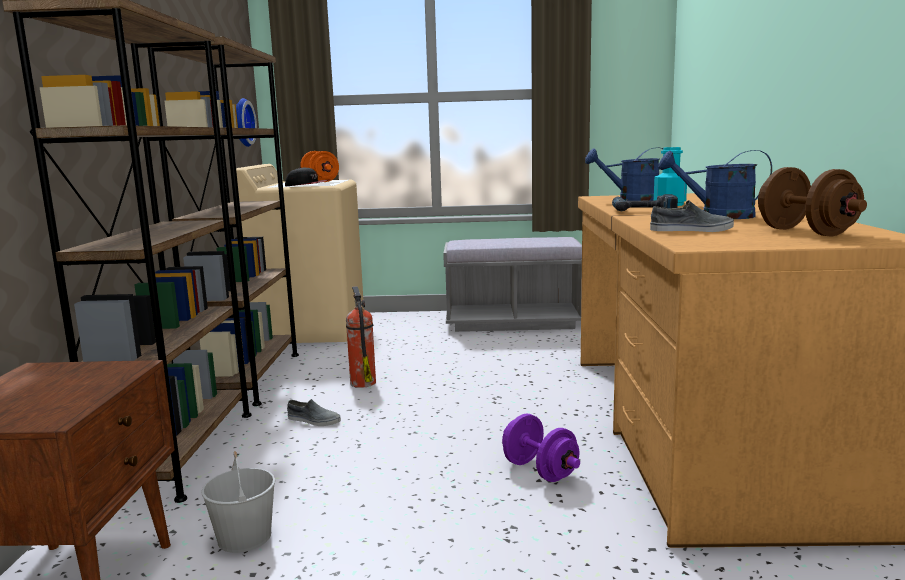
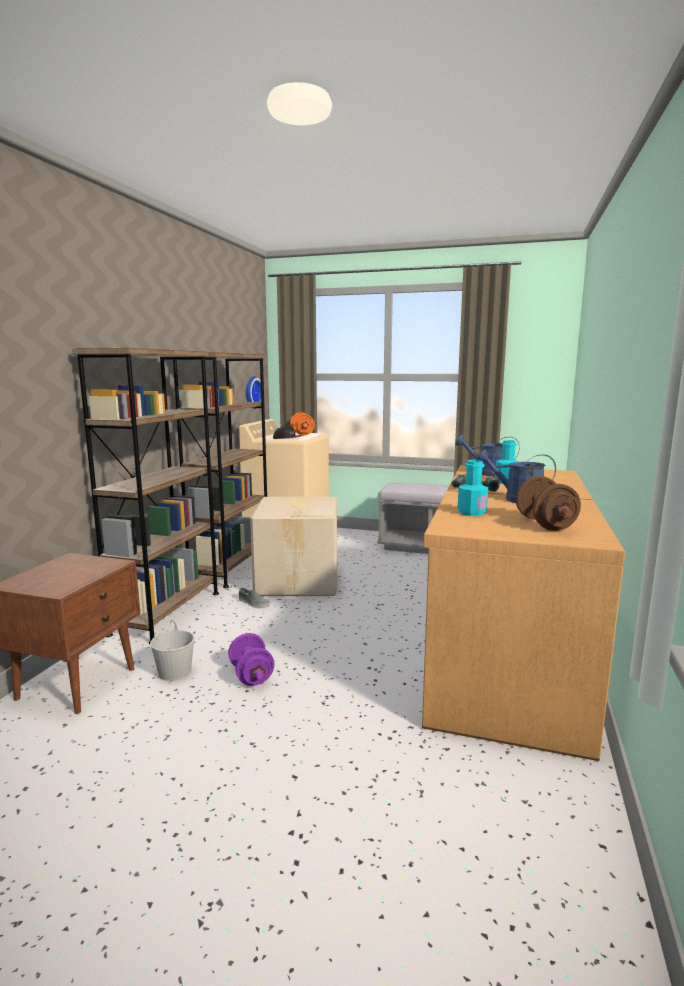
camera: 15 degrees right, 0 degrees up
(362, 382) = (299, 580): fire extinguisher -> cardboard box
(540, 471) = (374, 661): purple dumbbell -> purple dumbbell (251, 675)
(691, 230) = (472, 513): grey shoe -> turquoise bottle

